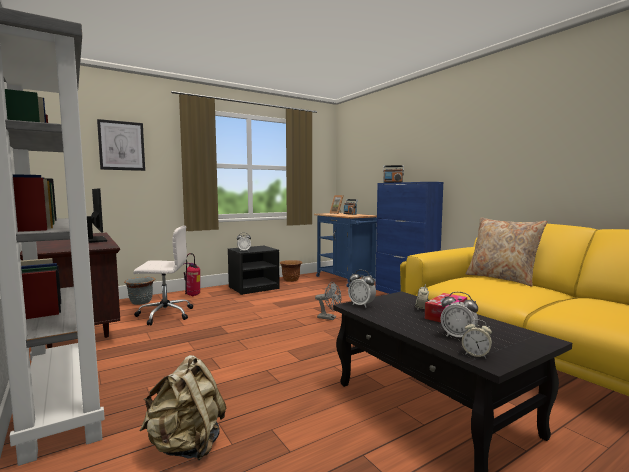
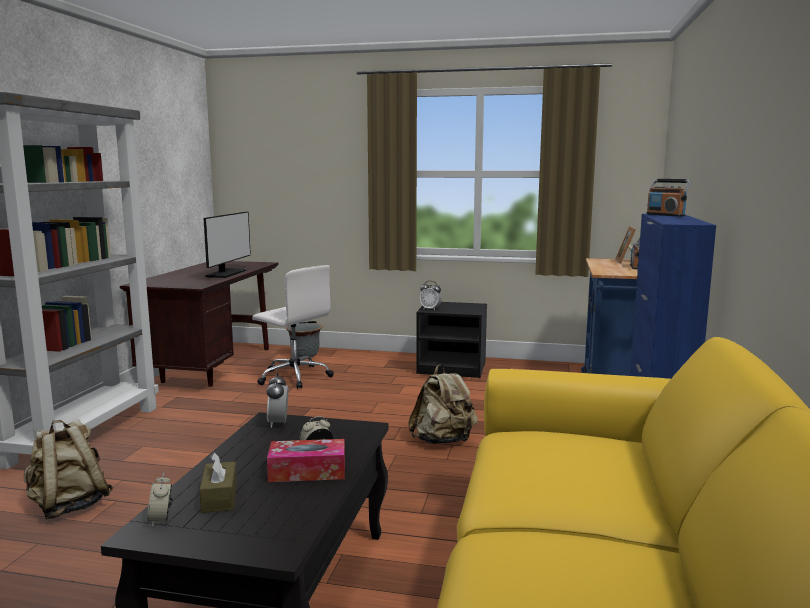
camera: 45 degrees right, 5 degrees up
(121, 145) = (302, 152): picture -> none
(193, 295) = (366, 360): fire extinguisher -> none
(291, 280) = (529, 368): brown planter -> none
(329, 318) = (443, 441): grey fan -> beige backpack
(458, 337) = (219, 497): alarm clock -> brown tissue box
(502, 278) = (633, 460): beige pillow -> none

